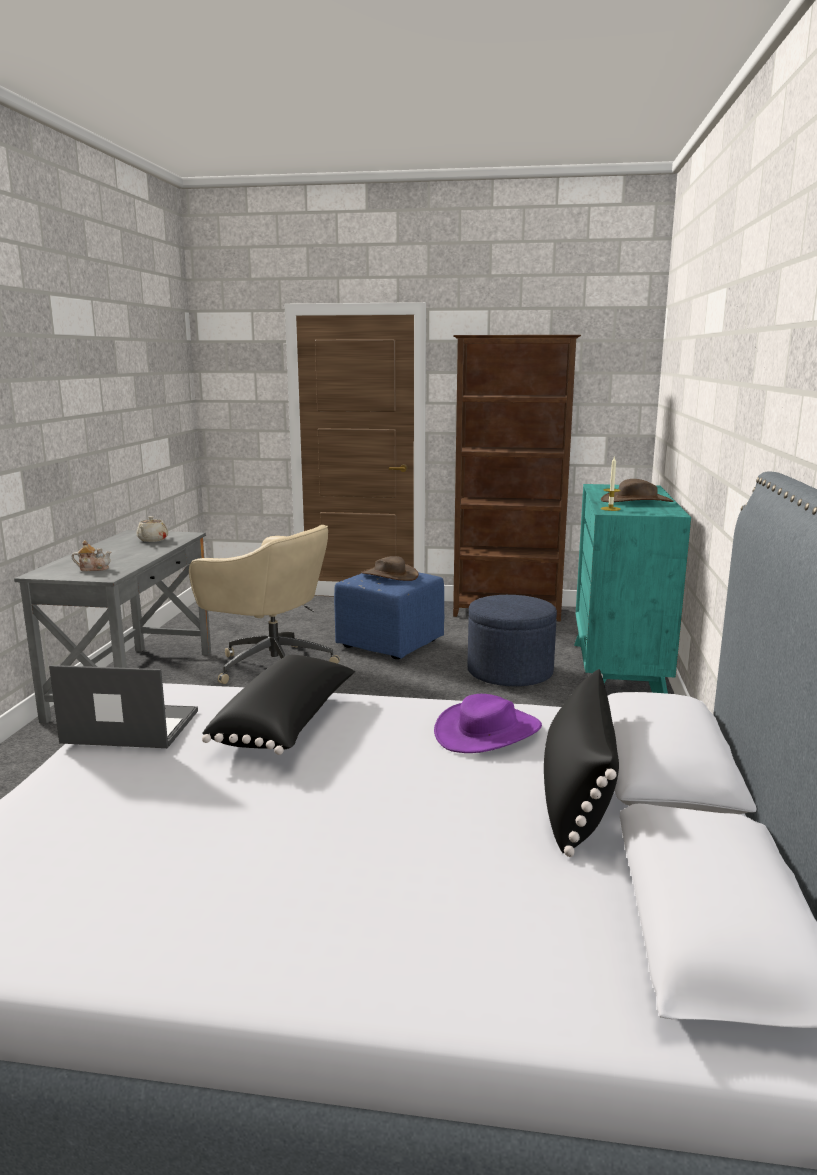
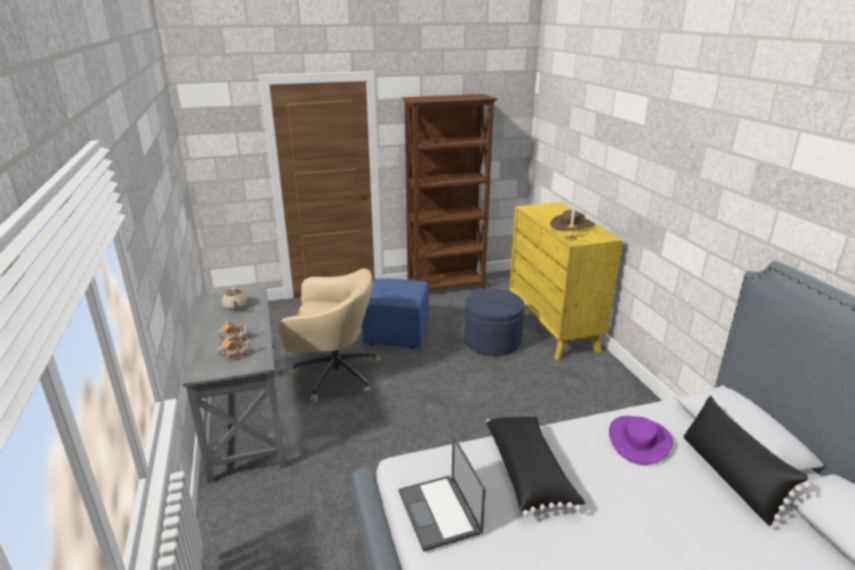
camera: 25 degrees left, 10 degrees up
(112, 559) = (235, 339): none -> teapot
(129, 727) = (440, 512): laptop -> laptop turned 90 degrees counterclockwise
(389, 575) = (395, 288): brown hat -> none
(618, 674) = (553, 328): turquoise dresser -> yellow dresser

